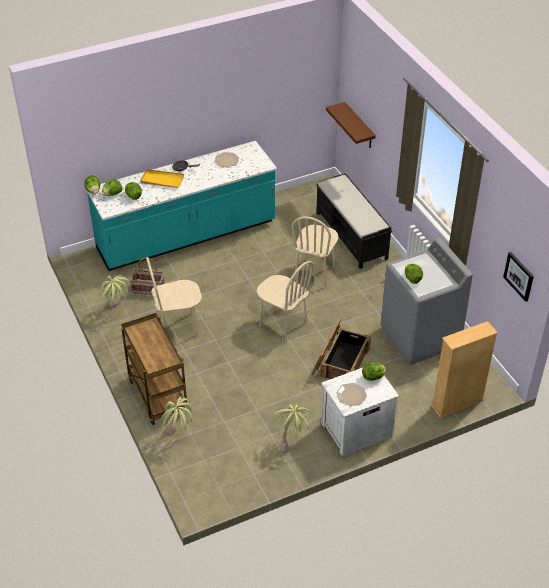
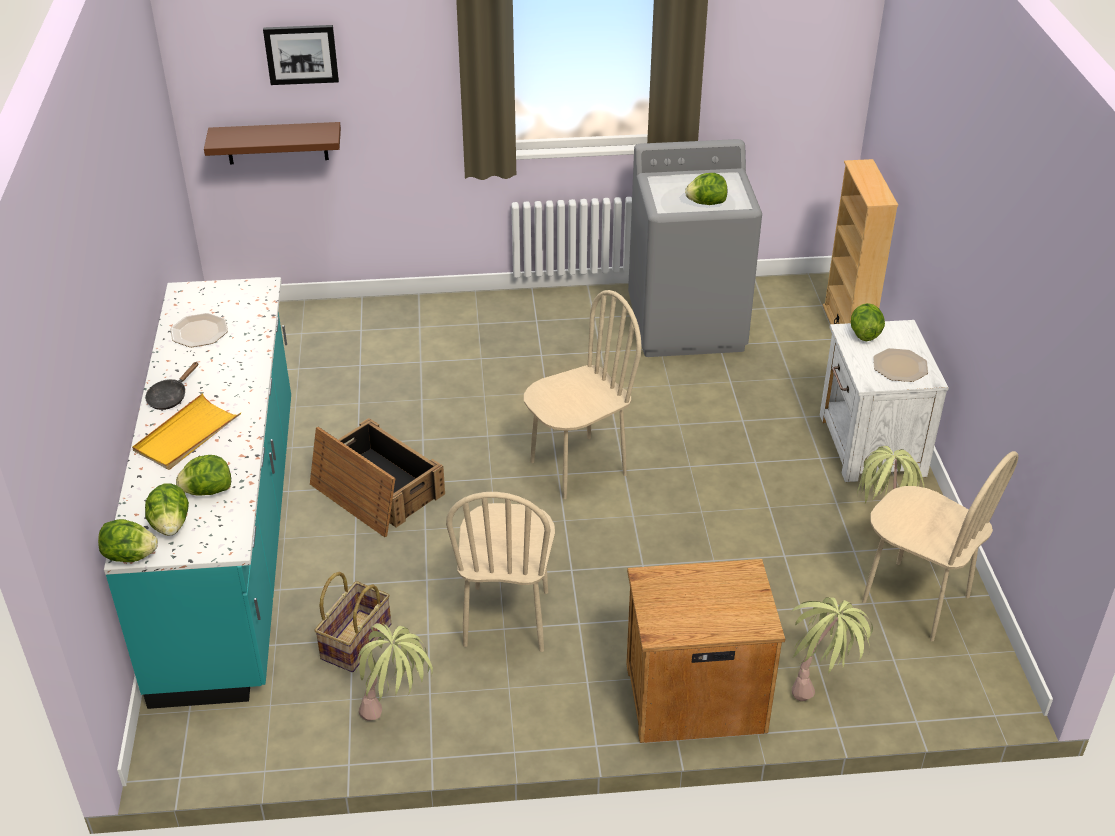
camera: 70 degrees left, 5 degrees down
(157, 395) = (693, 696): brown cart -> brown nightstand
(315, 273) = (464, 394): beige chair -> beige chair (915, 600)
(340, 361) = (702, 422): crate -> crate (375, 490)
(351, 236) = (395, 328): black bench -> none
(519, 276) = (819, 75): picture -> picture (301, 54)

